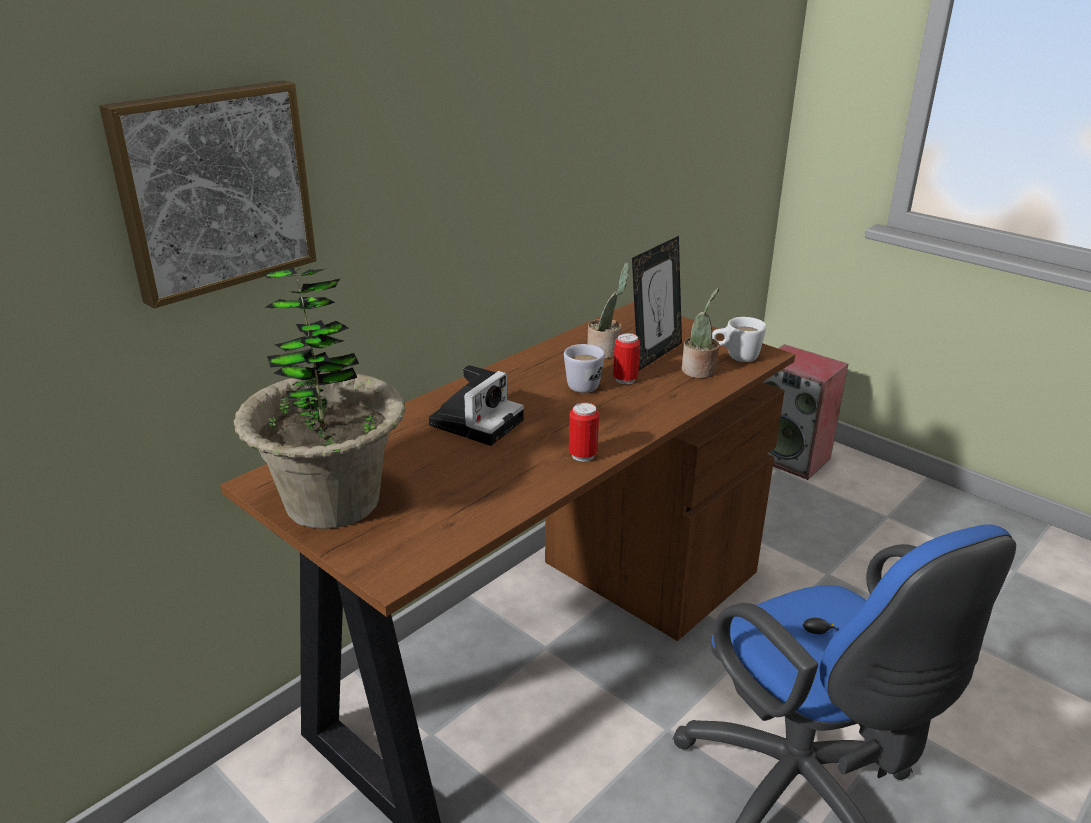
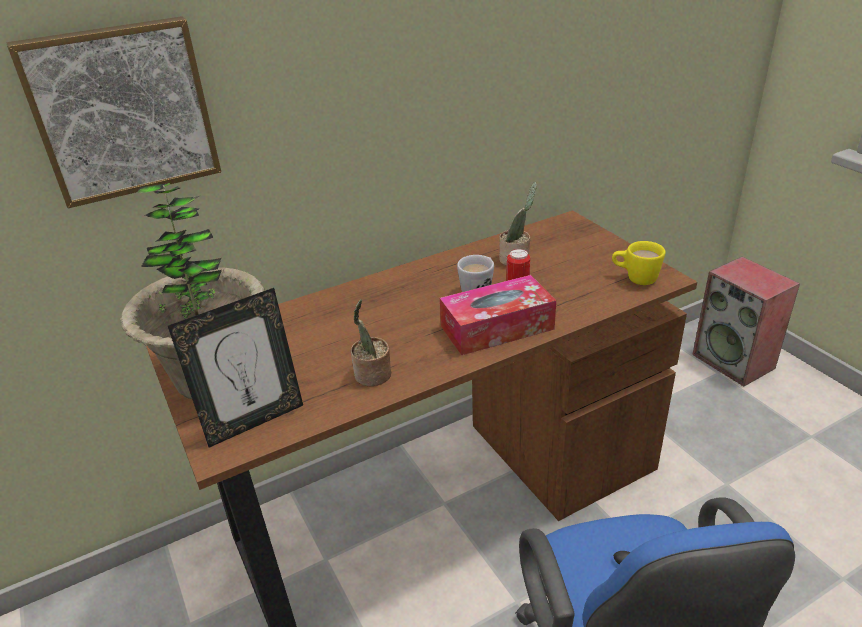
camera: 20 degrees right, 5 degrees up
(477, 421) = (368, 315): camera -> none
(583, 455) = (437, 362): can -> none
(625, 416) = (497, 327): none -> tissue box
(654, 354) = (558, 267): picture frame -> picture frame (254, 421)
(699, 372) = (591, 290): potted plant -> potted plant (372, 376)
(735, 357) = (635, 278): white mug -> yellow mug

